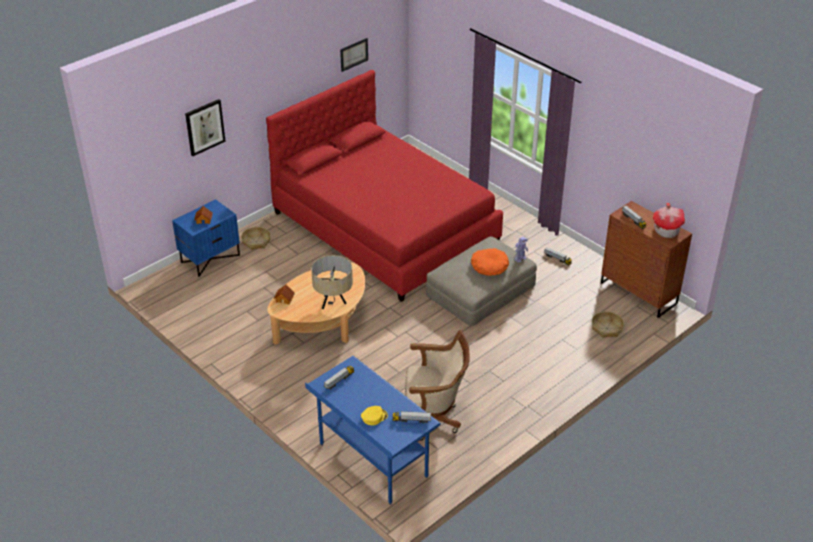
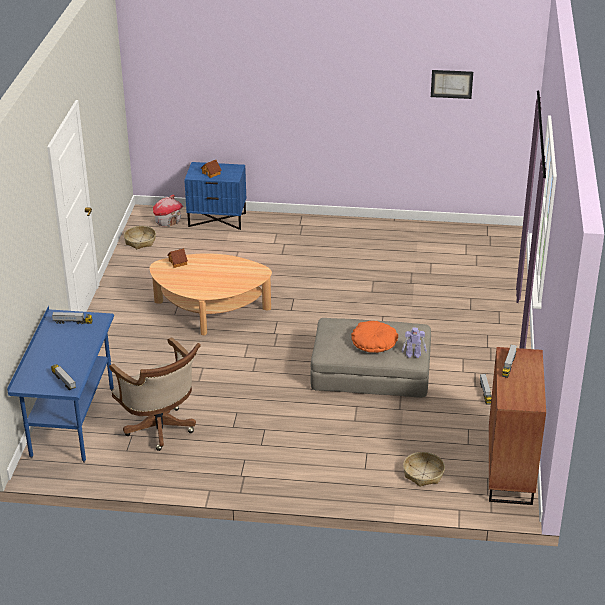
camera: 50 degrees right, 5 degrees down
(204, 127) = (243, 82): picture -> none
(256, 242) = (268, 228): basket -> basket (140, 241)
(333, 303) = (203, 287): beige table lamp -> none
(374, 417) = (46, 360): yellow cap -> none
(385, 227) = (383, 276): red bed -> none
(666, 231) = (524, 393): toy house -> toy house (168, 221)

